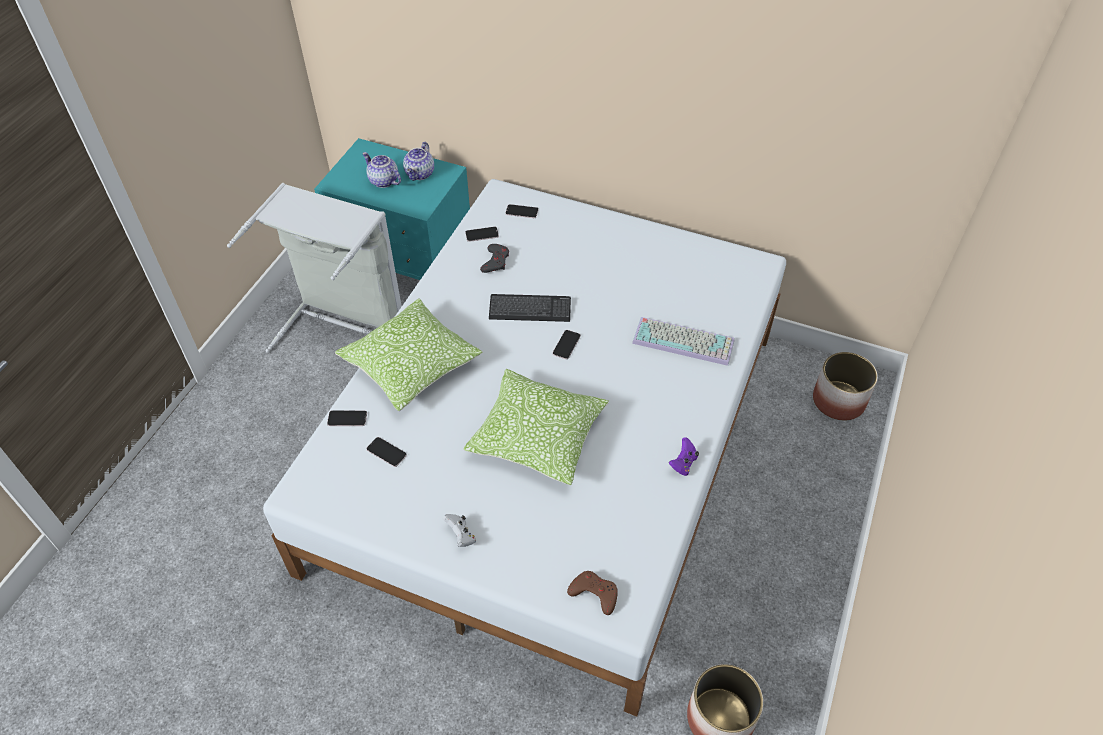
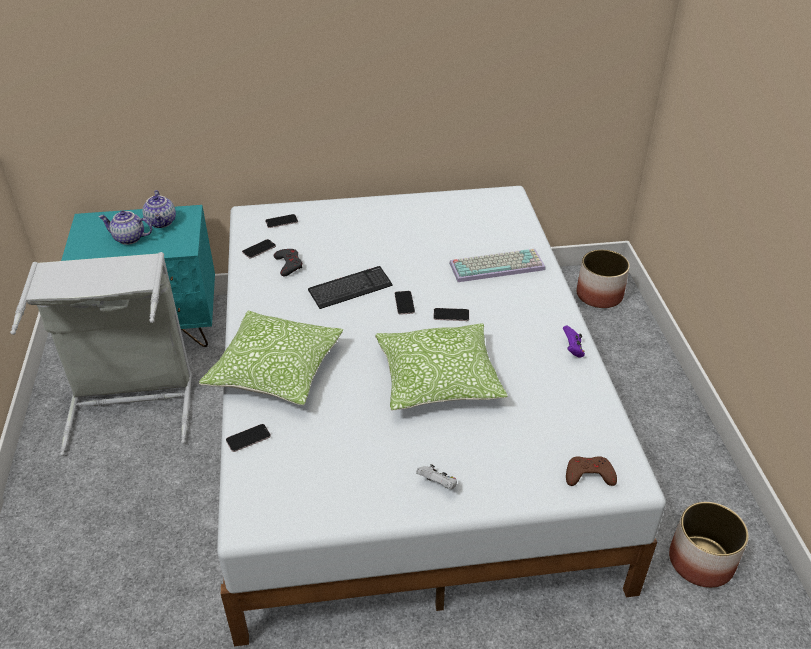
camera: 30 degrees left, 10 degrees down
(386, 452) = (310, 449): phone -> phone (451, 315)

